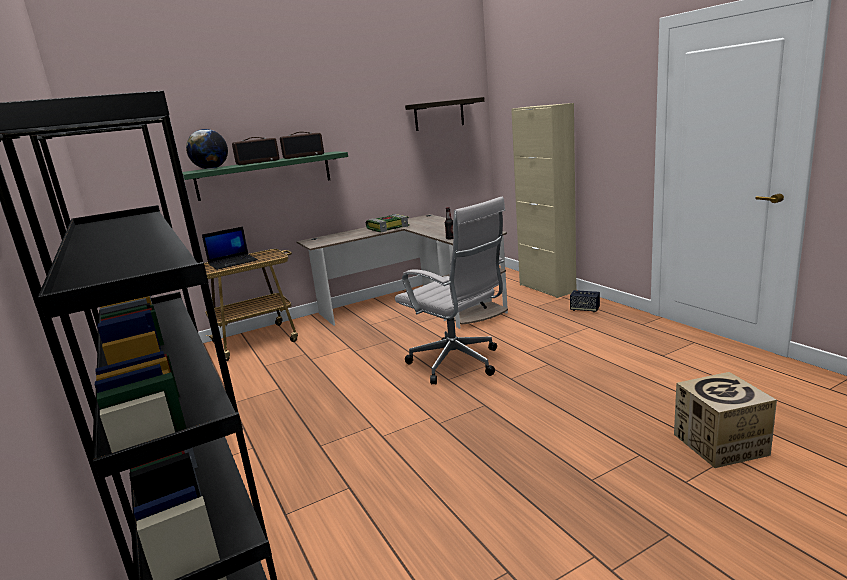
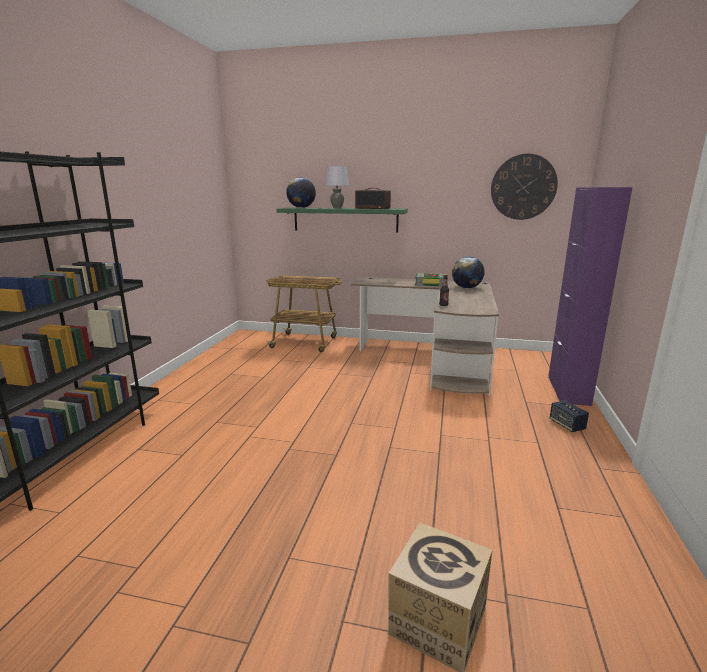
camera: 40 degrees right, 0 degrees up
(233, 262) = (300, 279): laptop -> none
(258, 162) = (337, 208): radio -> grey table lamp
(426, 222) = (466, 288): none -> globe
(439, 115) = (523, 187): shelf -> wall clock
(458, 364) = (378, 416): white office chair -> none
(547, 288) = (568, 390): beige cabinet -> purple cabinet

